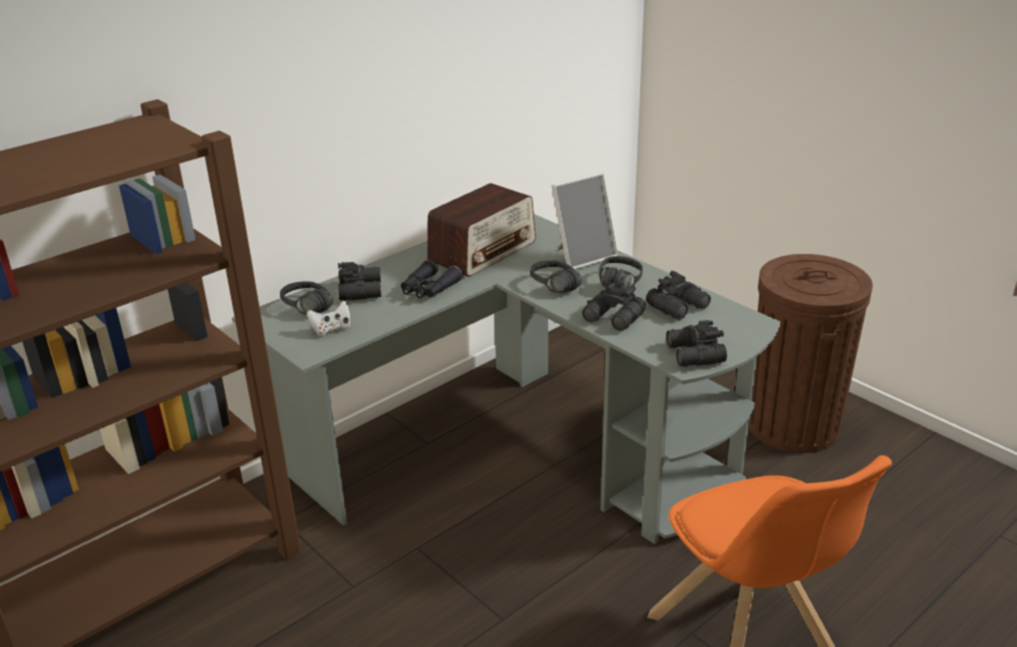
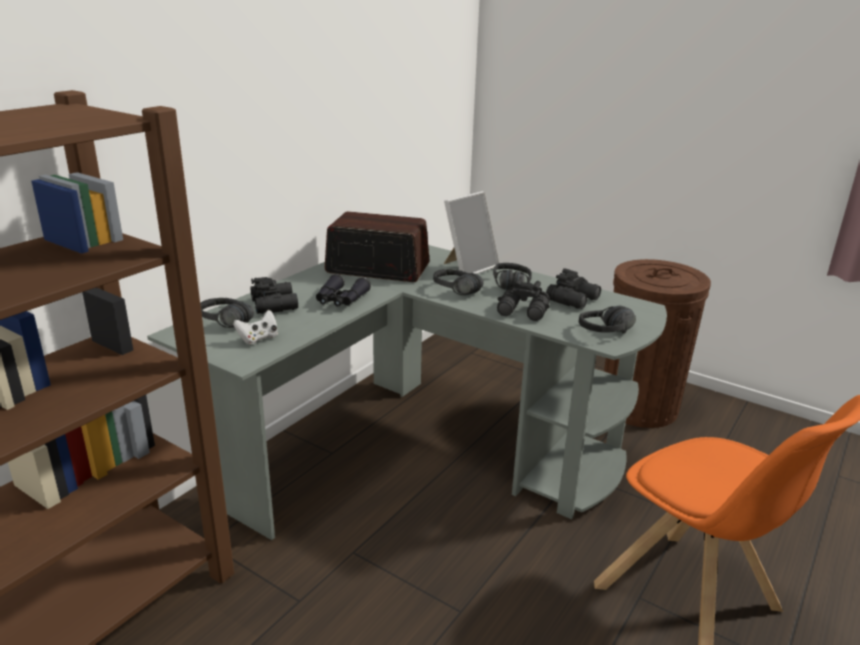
camera: 15 degrees left, 5 degrees down
(483, 251) = (377, 268): radio -> radio turned 105 degrees counterclockwise
(694, 355) = (611, 335): black binoculars -> black headphones

